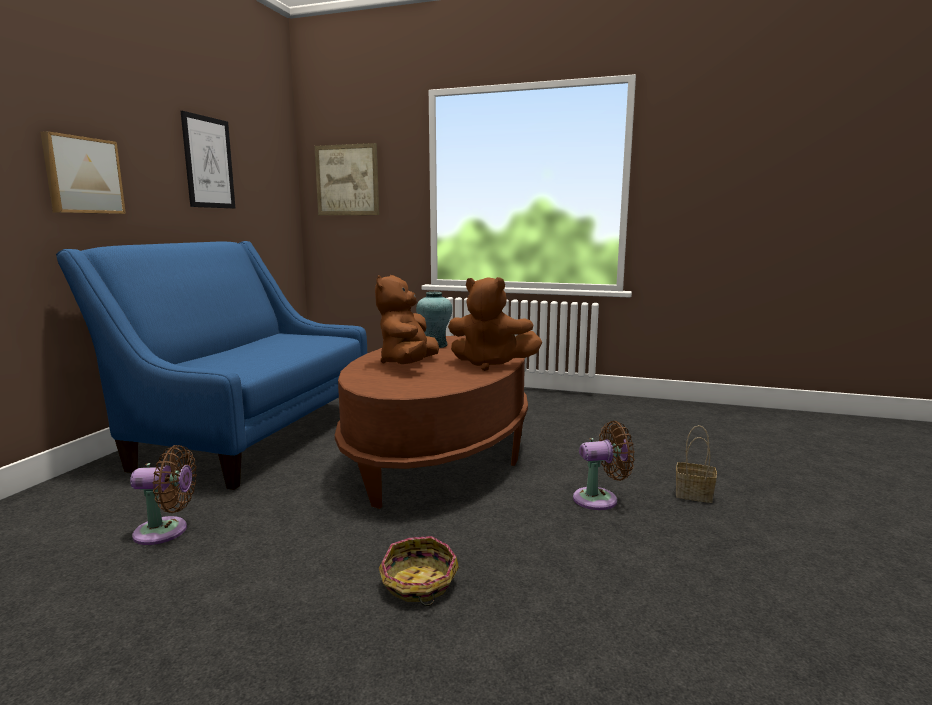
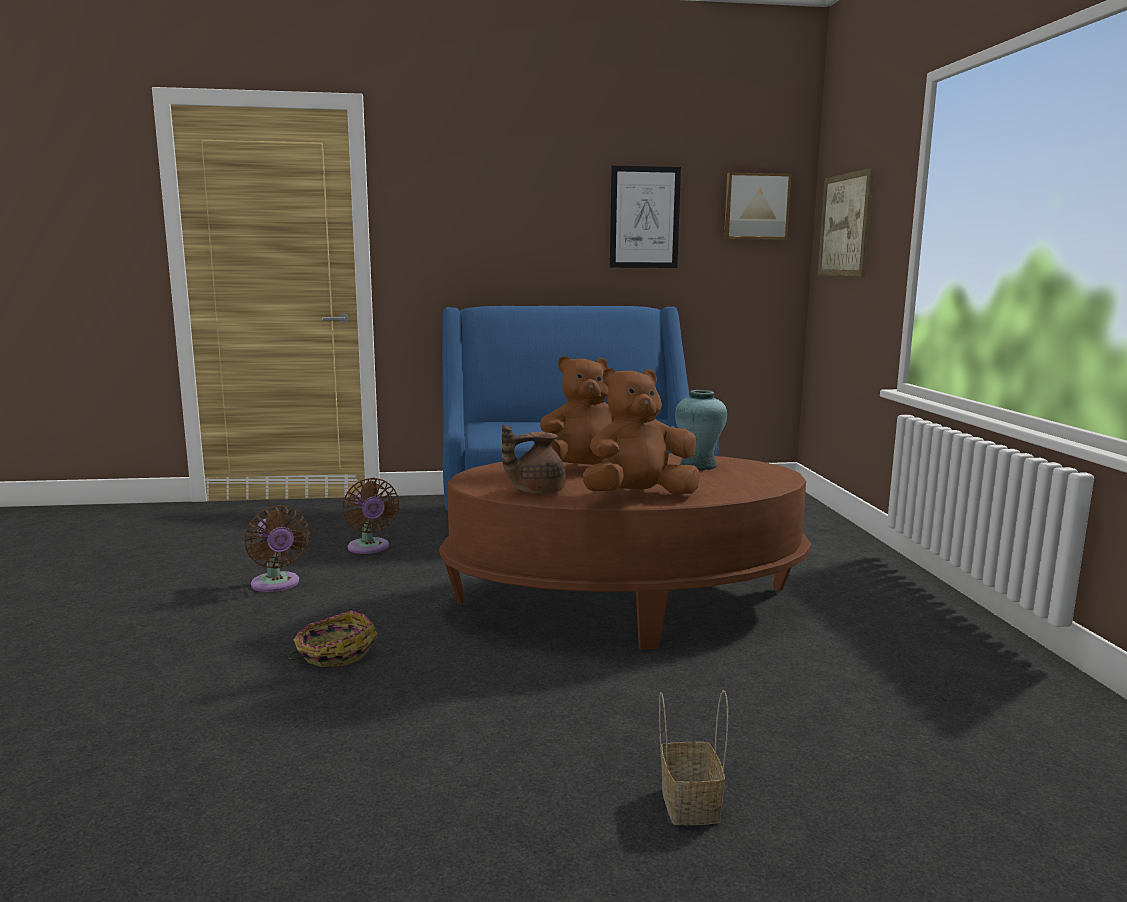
camera: 65 degrees right, 0 degrees up
(82, 175) = (487, 242): picture -> picture (756, 206)
(447, 381) = (535, 491): none -> brown teapot
(490, 364) = (638, 496): brown plush toy -> brown plush toy turned 75 degrees clockwise
(600, 499) = (594, 722): brown fan -> brown fan (277, 585)

